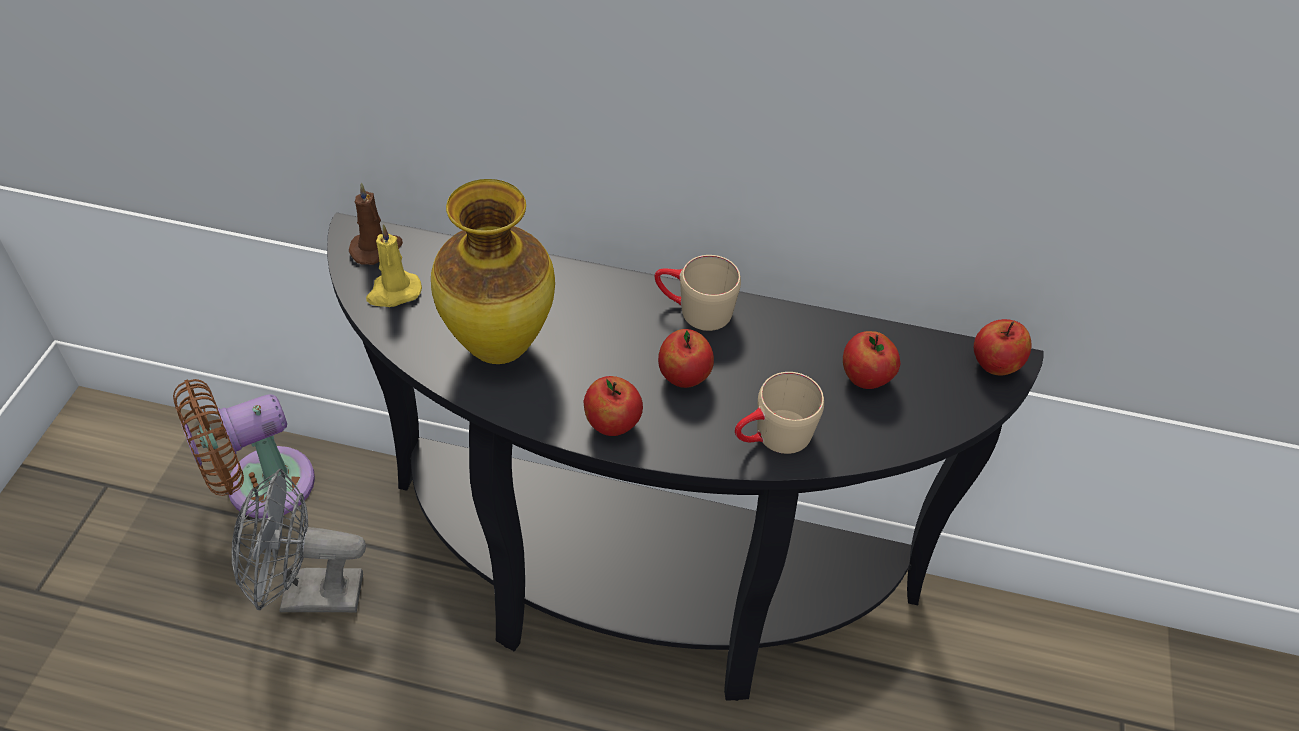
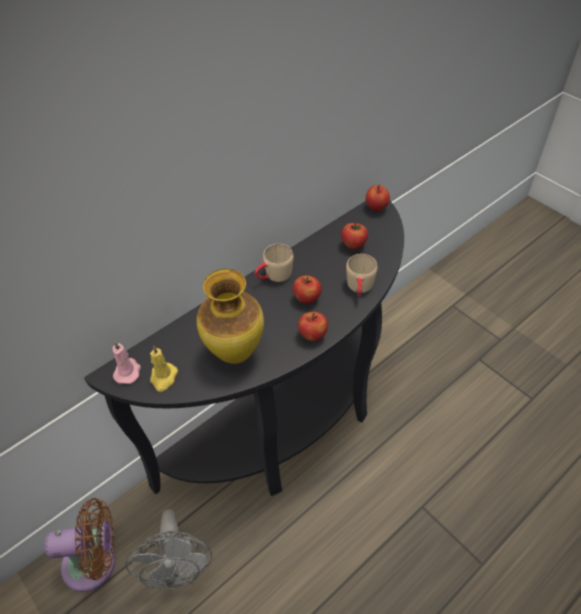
camera: 50 degrees left, 0 degrees up
(261, 486) = (95, 562): brown fan -> brown fan turned 105 degrees counterclockwise
(308, 594) = (180, 570): grey fan -> grey fan turned 45 degrees counterclockwise
(377, 249) = (128, 371): brown candle -> pink candle

